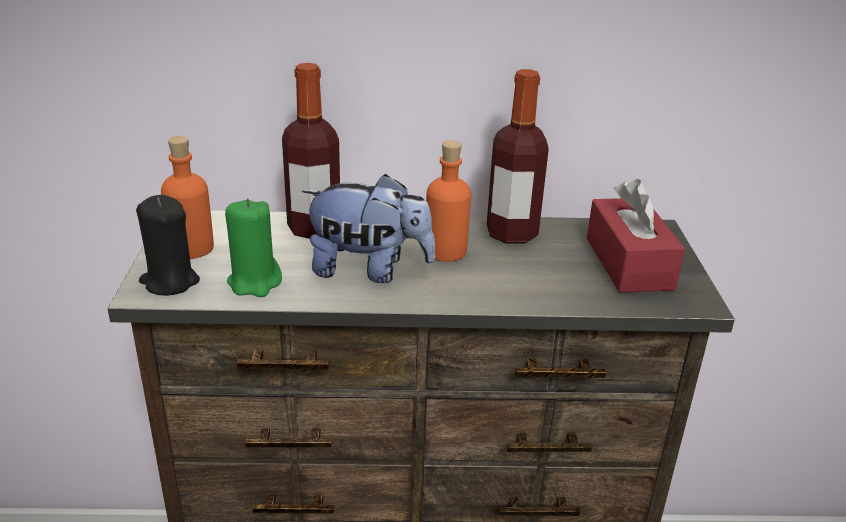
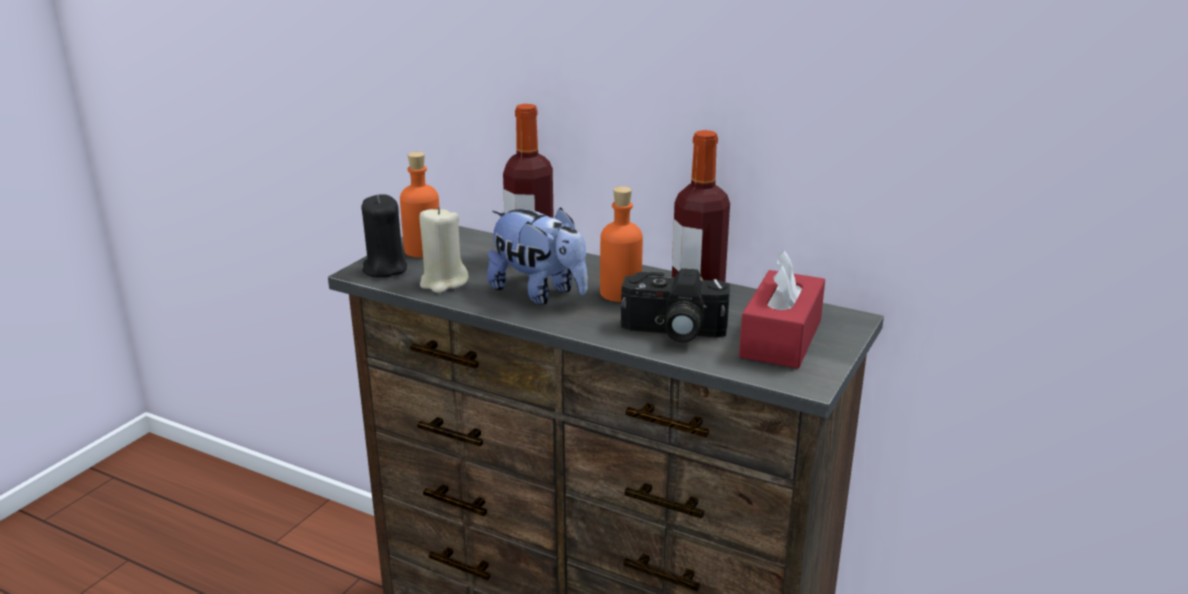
camera: 30 degrees right, 5 degrees down
(255, 282) = (443, 282): green candle -> beige candle
(535, 281) = (672, 332): none -> camera

